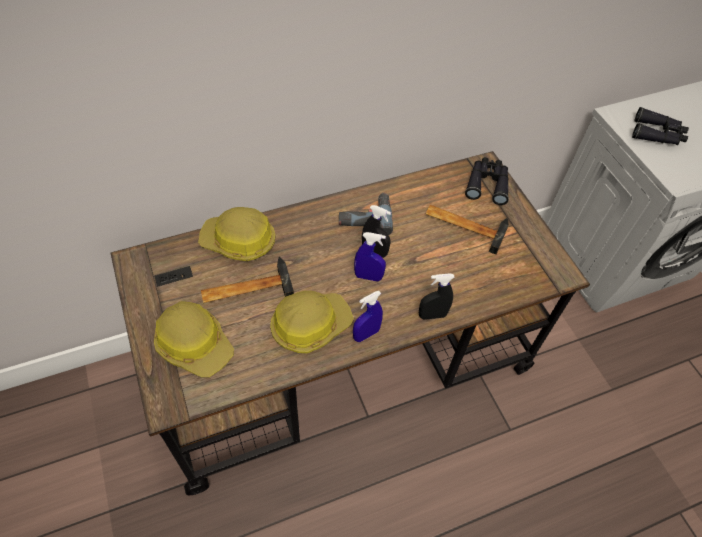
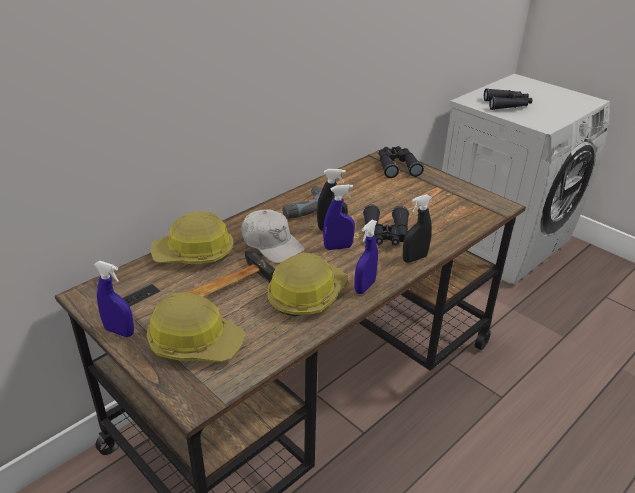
camera: 20 degrees left, 20 degrees down
(143, 311) = (119, 331): none -> blue spray bottle
(311, 252) = (271, 244): none -> white cap
(422, 274) = (385, 234): none -> black binoculars
(464, 225) = (397, 194): hammer -> none

